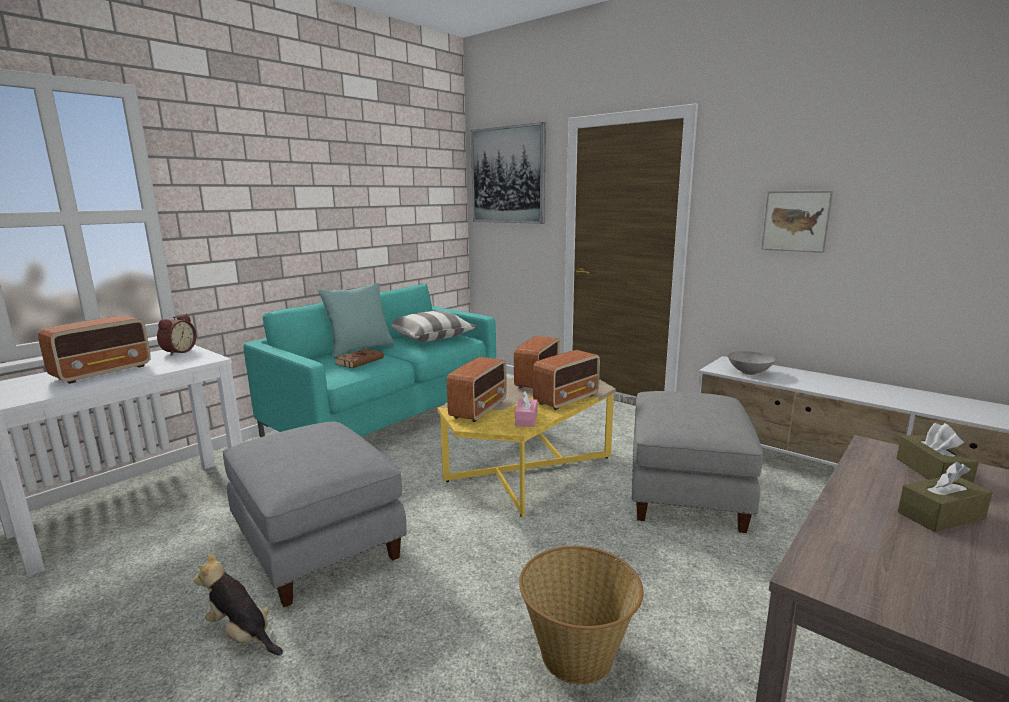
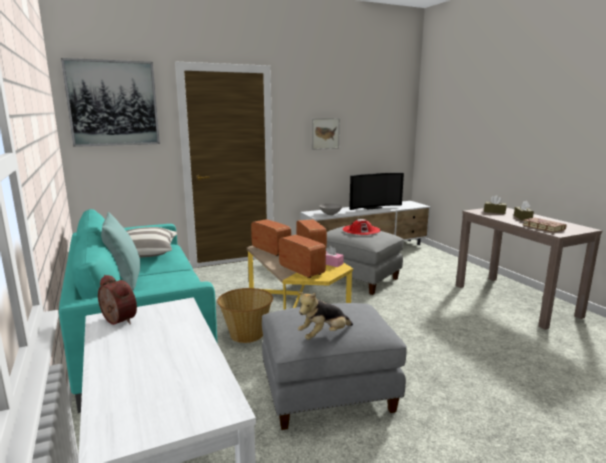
camera: 65 degrees left, 0 degrees up
(103, 372) = (153, 357): radio -> none
(242, 634) = (417, 431): plush toy -> plush toy (324, 335)
(360, 361) = (166, 281): brown book -> brown book (542, 227)
(578, 653) = (462, 332): basket -> basket (246, 334)
(699, 406) = (361, 230): none -> red hat
(873, 390) = (372, 207): none -> television

